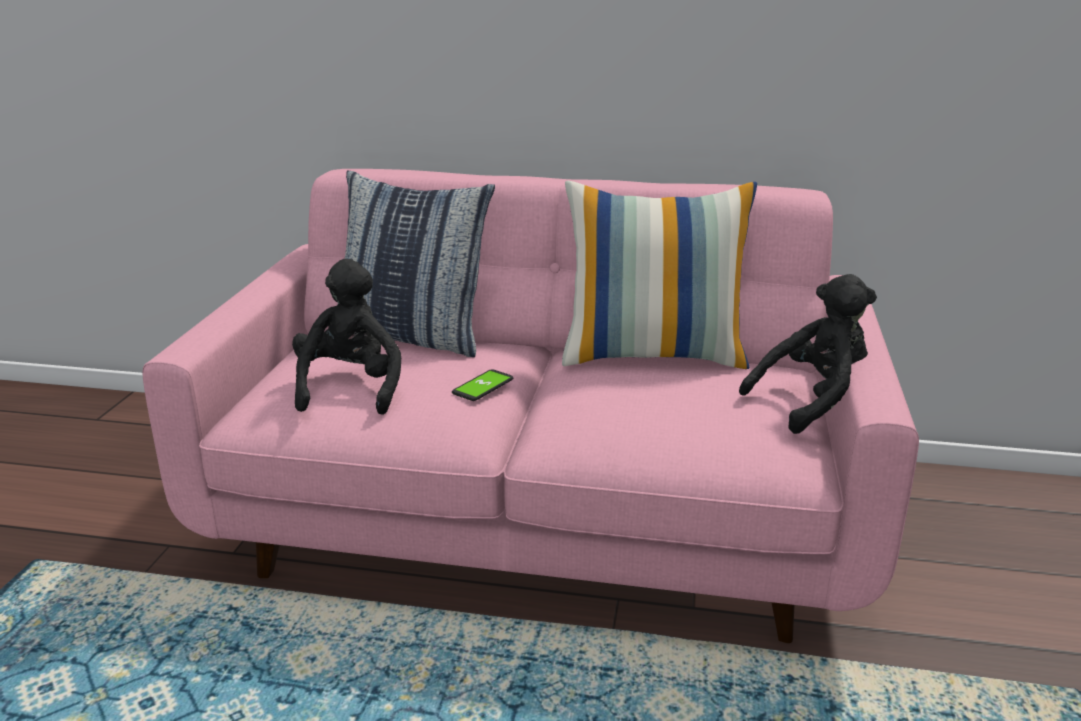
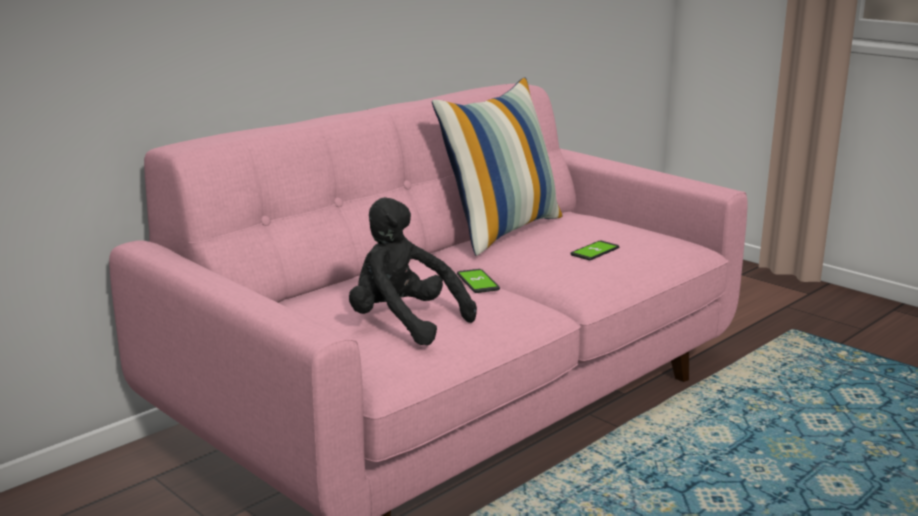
camera: 55 degrees left, 5 degrees down
(412, 337) = (335, 284): pillow -> none
(656, 414) = (594, 251): none -> phone
(812, 403) = (631, 217): black plush toy -> none

